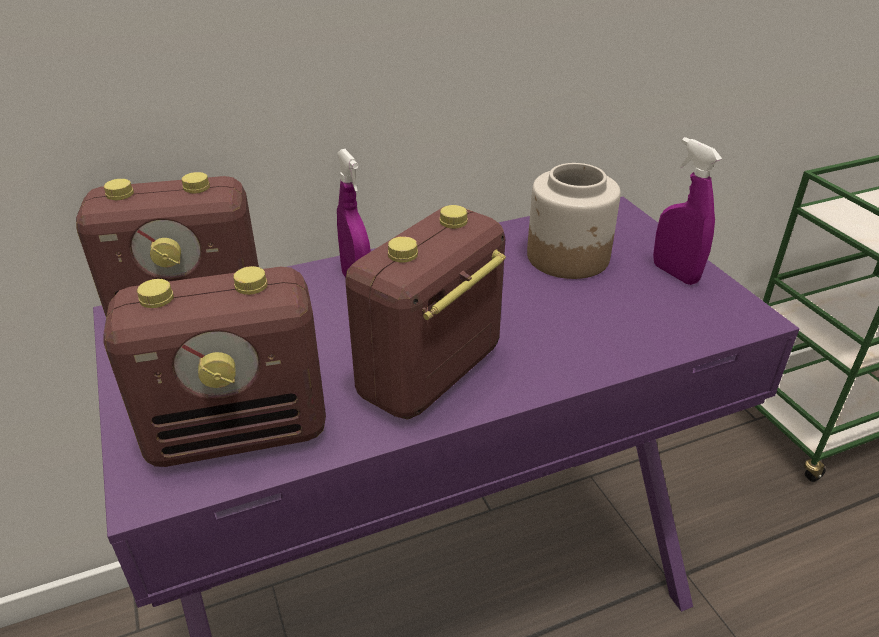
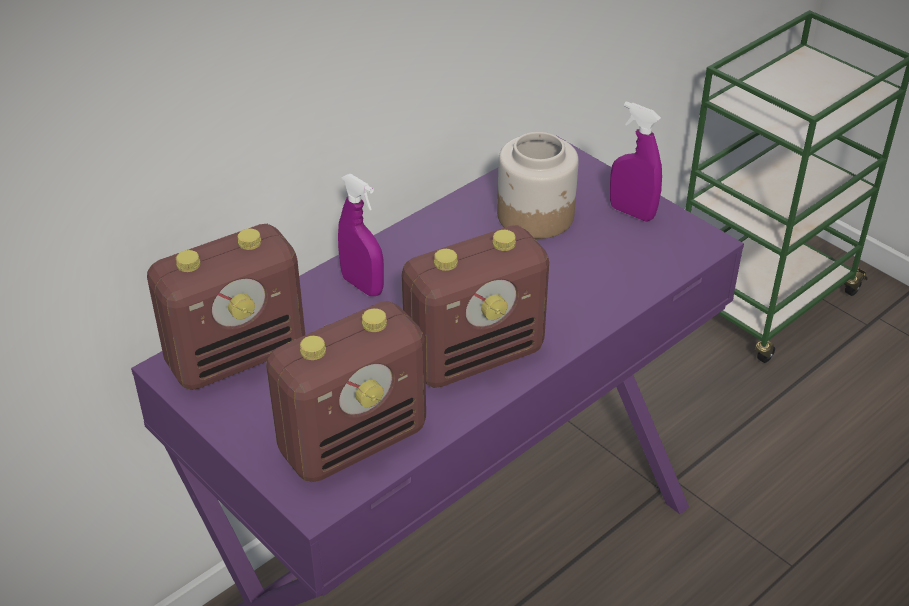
camera: 20 degrees left, 5 degrees up
(429, 375) = (475, 356): radio -> radio turned 135 degrees counterclockwise

